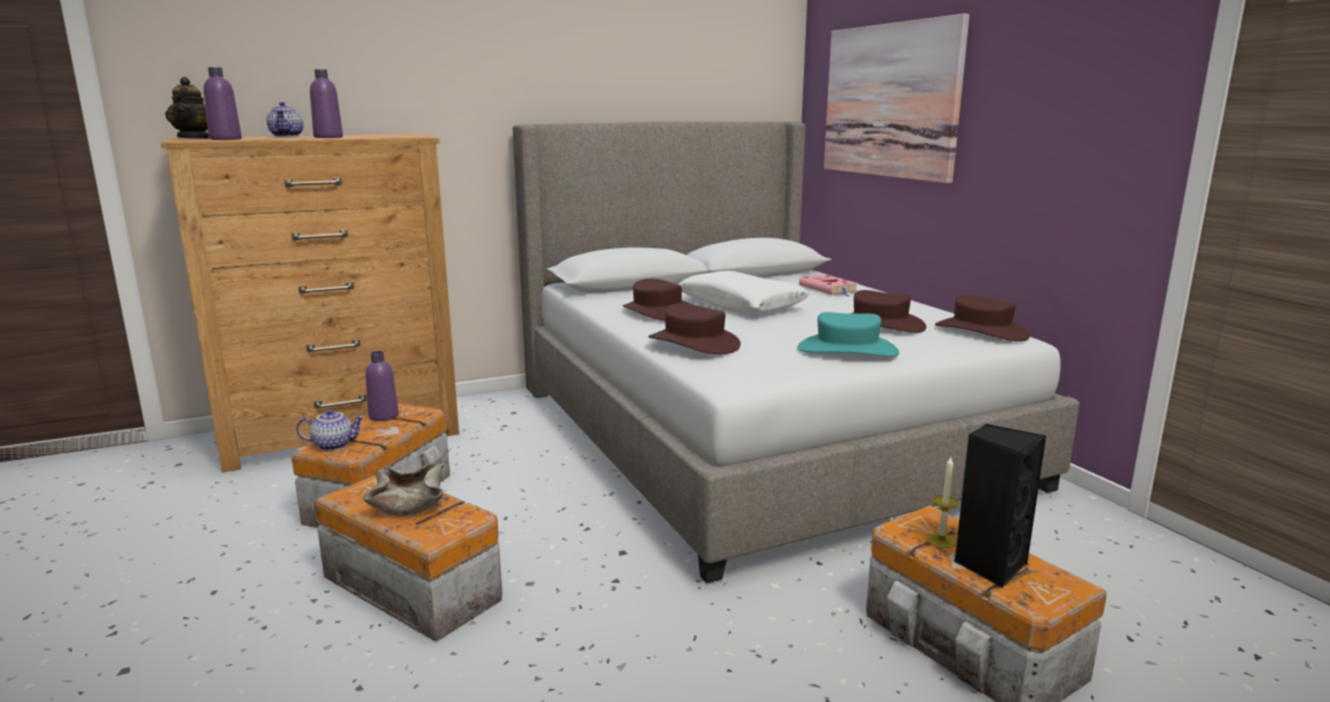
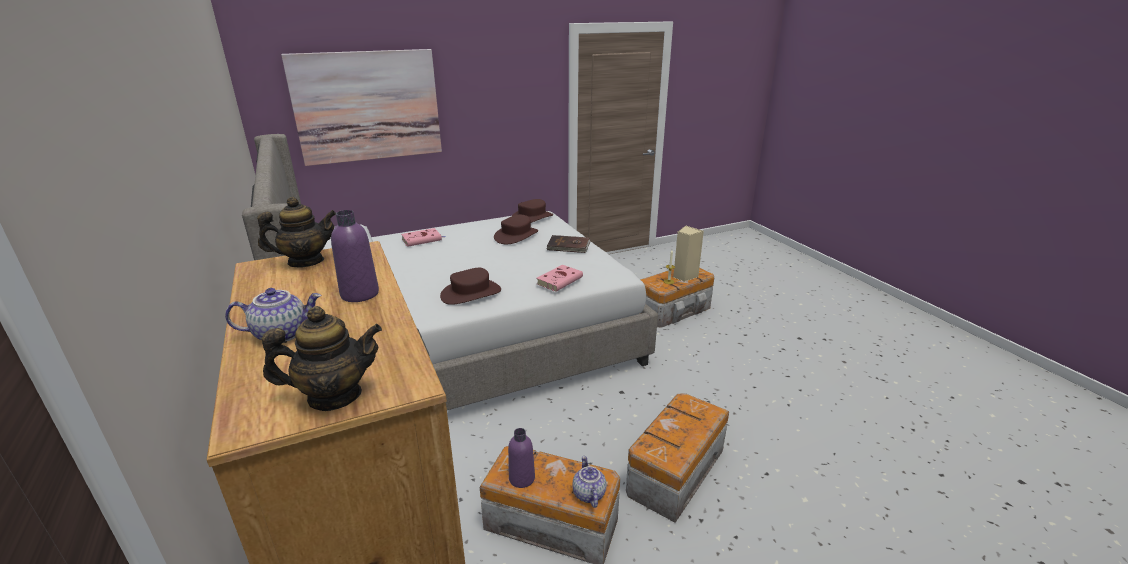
camera: 90 degrees left, 10 degrees up
(225, 139) = (391, 354): purple bottle -> none
(405, 135) = (305, 262): none -> teapot
(409, 504) = (678, 427): beige bowl -> none
(694, 343) = (560, 280): brown hat -> pink book
(741, 305) = (459, 266): white pillow -> none
(847, 350) = (568, 246): turquoise hat -> brown book
(989, 565) = (684, 276): black speaker -> beige speaker

